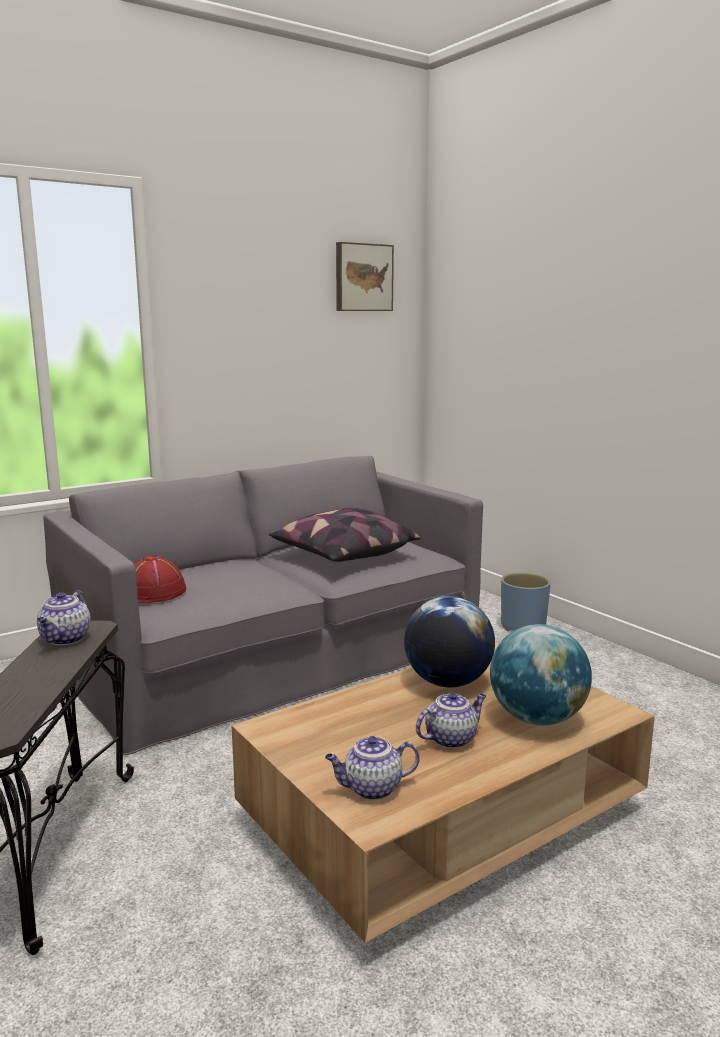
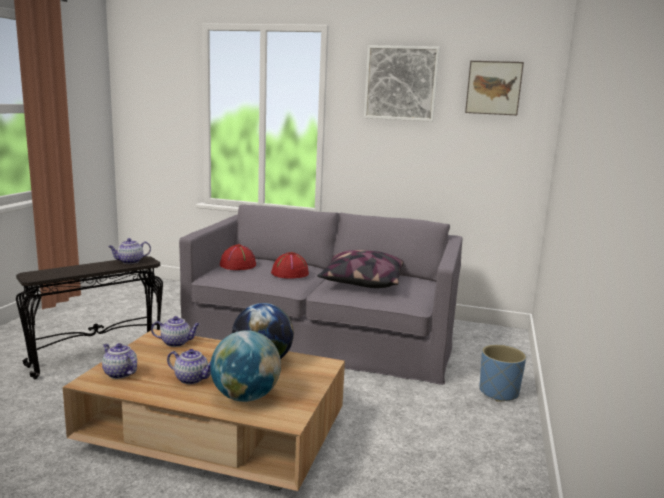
camera: 50 degrees right, 0 degrees up
(246, 576) = (289, 273): none -> red hat
(257, 272) = (401, 83): none -> picture
(314, 719) = (176, 343): none -> teapot

